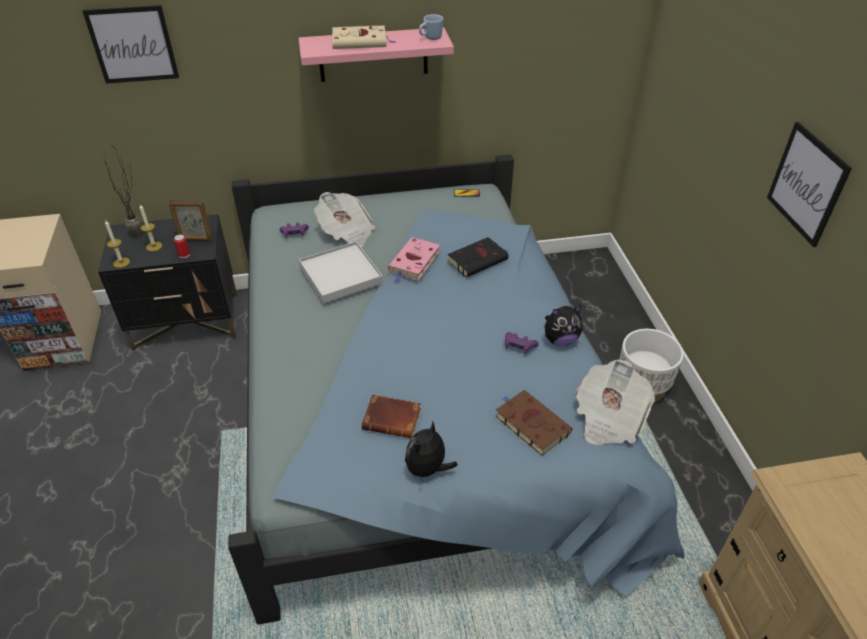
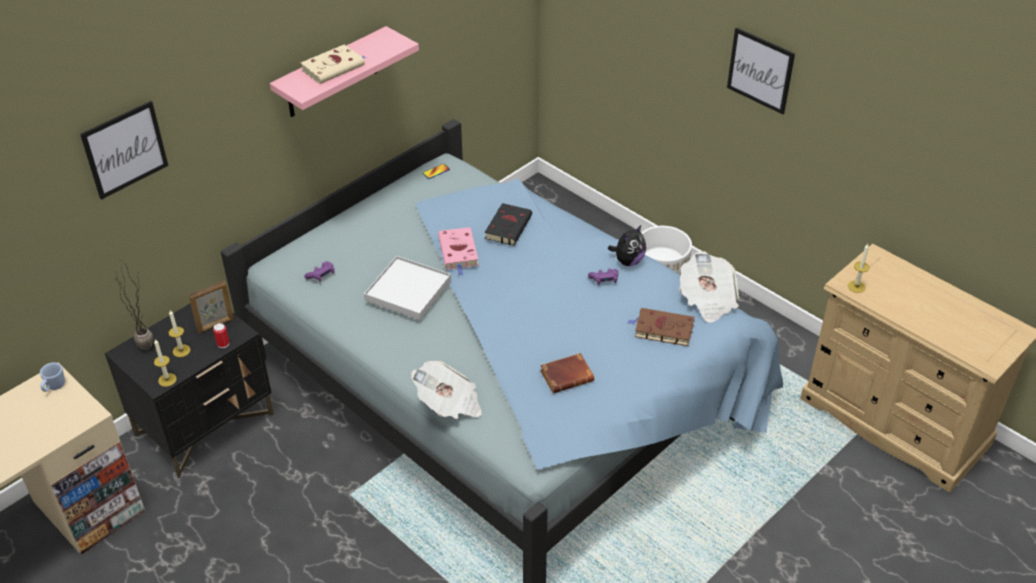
camera: 35 degrees left, 0 degrees up
(346, 232) = (367, 253): newspaper -> newspaper (449, 404)
(427, 469) = (624, 394): plush toy -> none
(430, 38) = (390, 42): blue mug -> blue mug (54, 387)
(794, 493) = (856, 286): none -> candle

